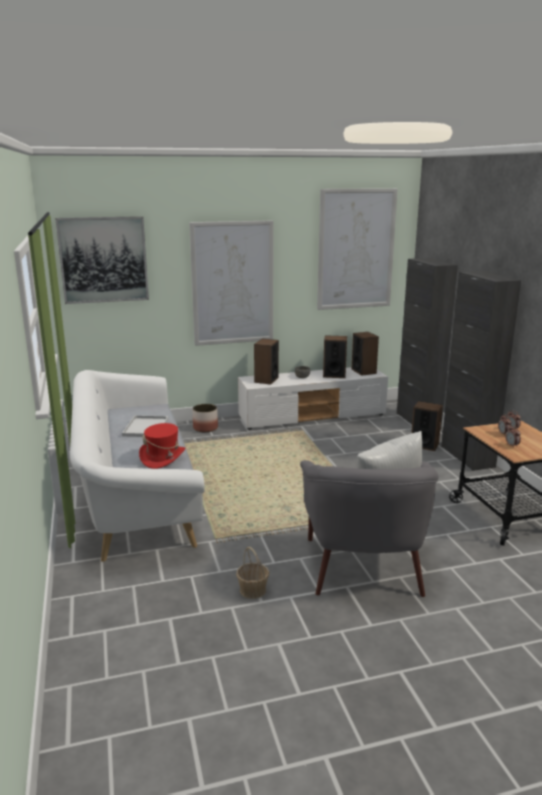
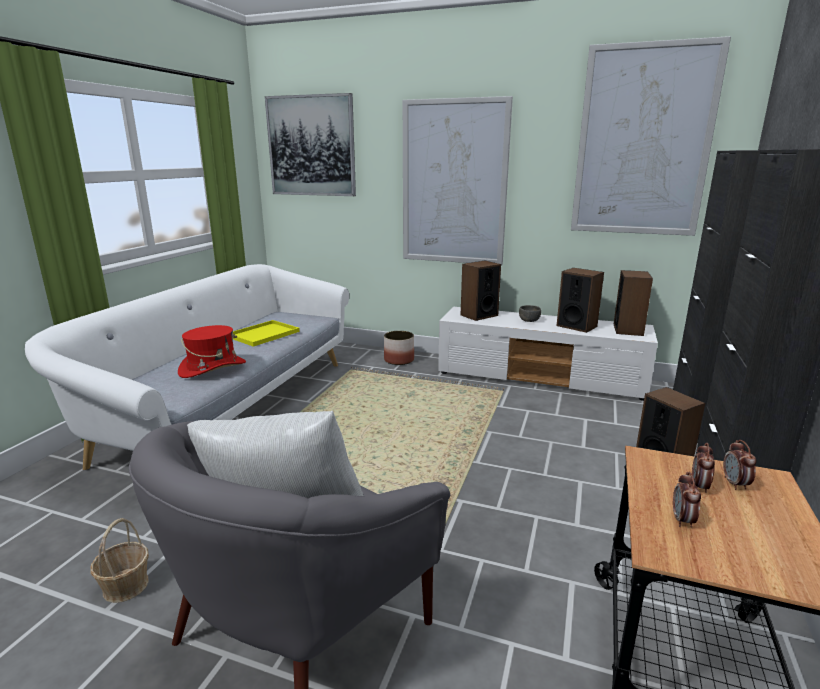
camera: 35 degrees right, 0 degrees up
(145, 427) = (264, 334): white tray -> yellow tray

